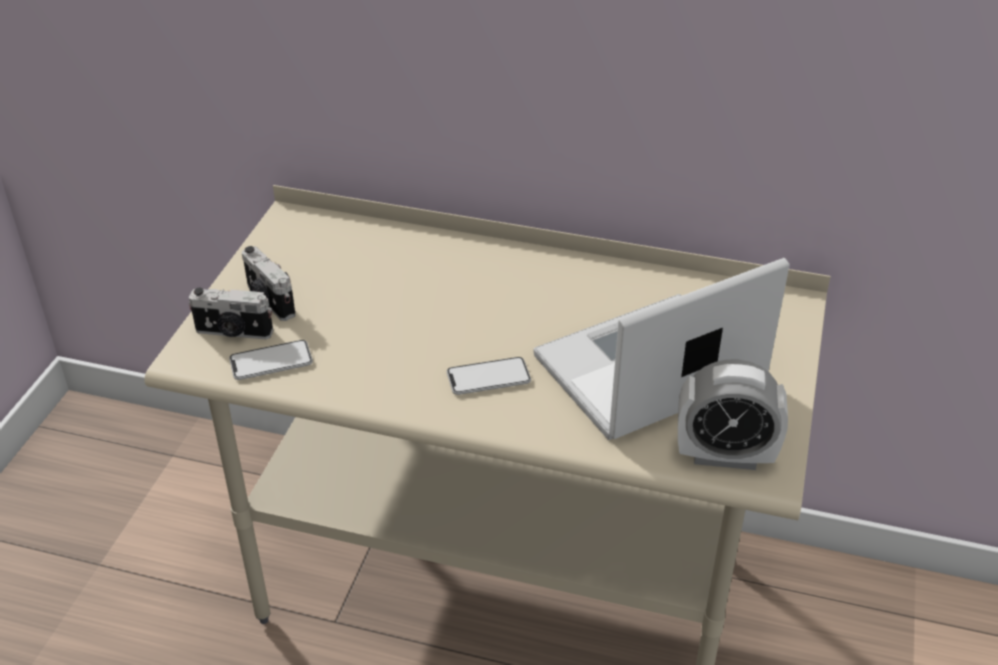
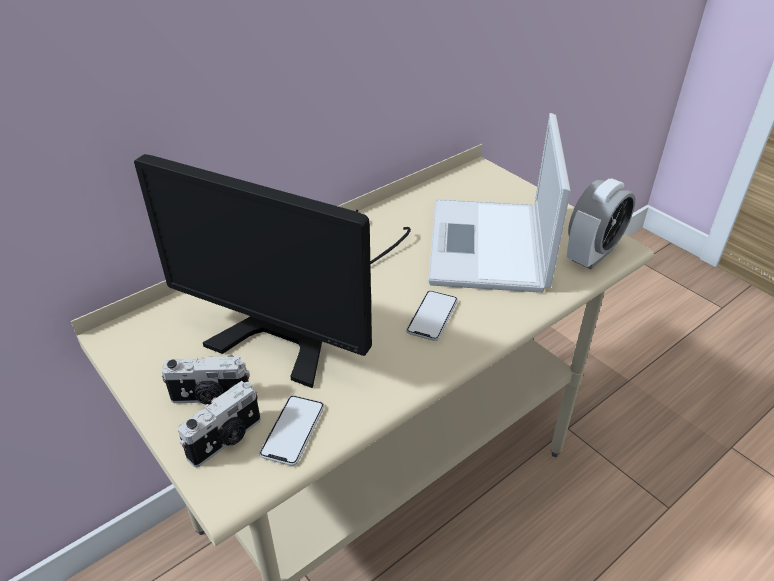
camera: 55 degrees left, 0 degrees up
(403, 299) = (299, 318): none -> monitor

